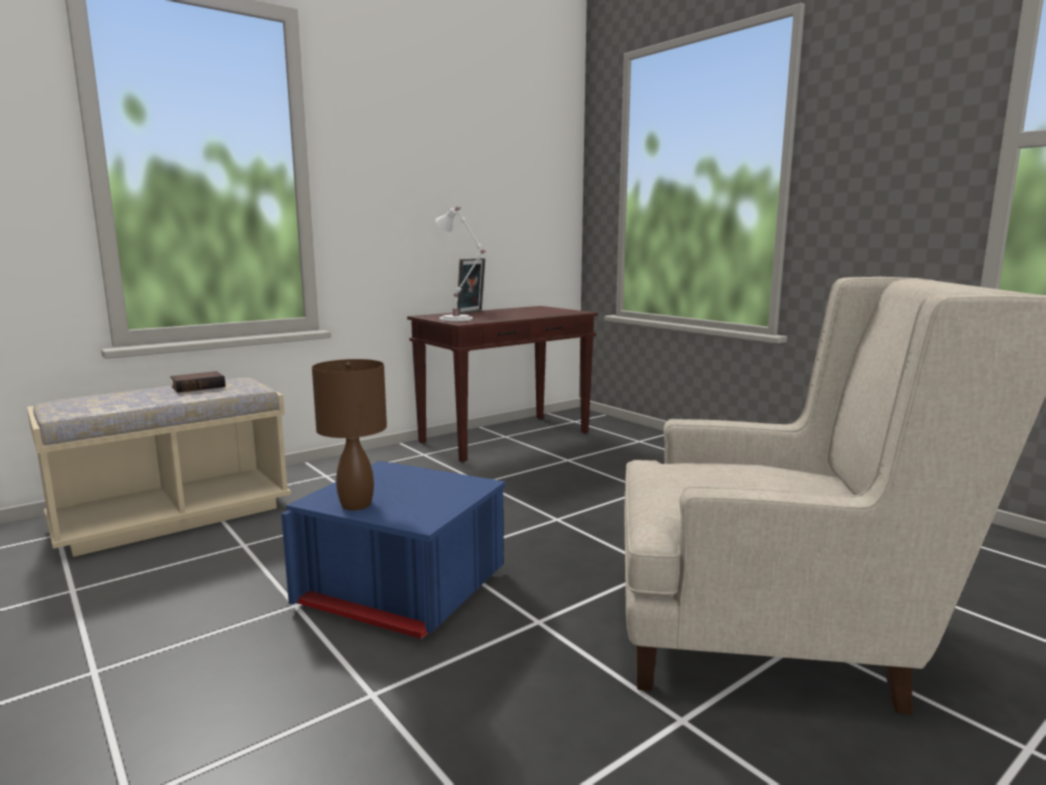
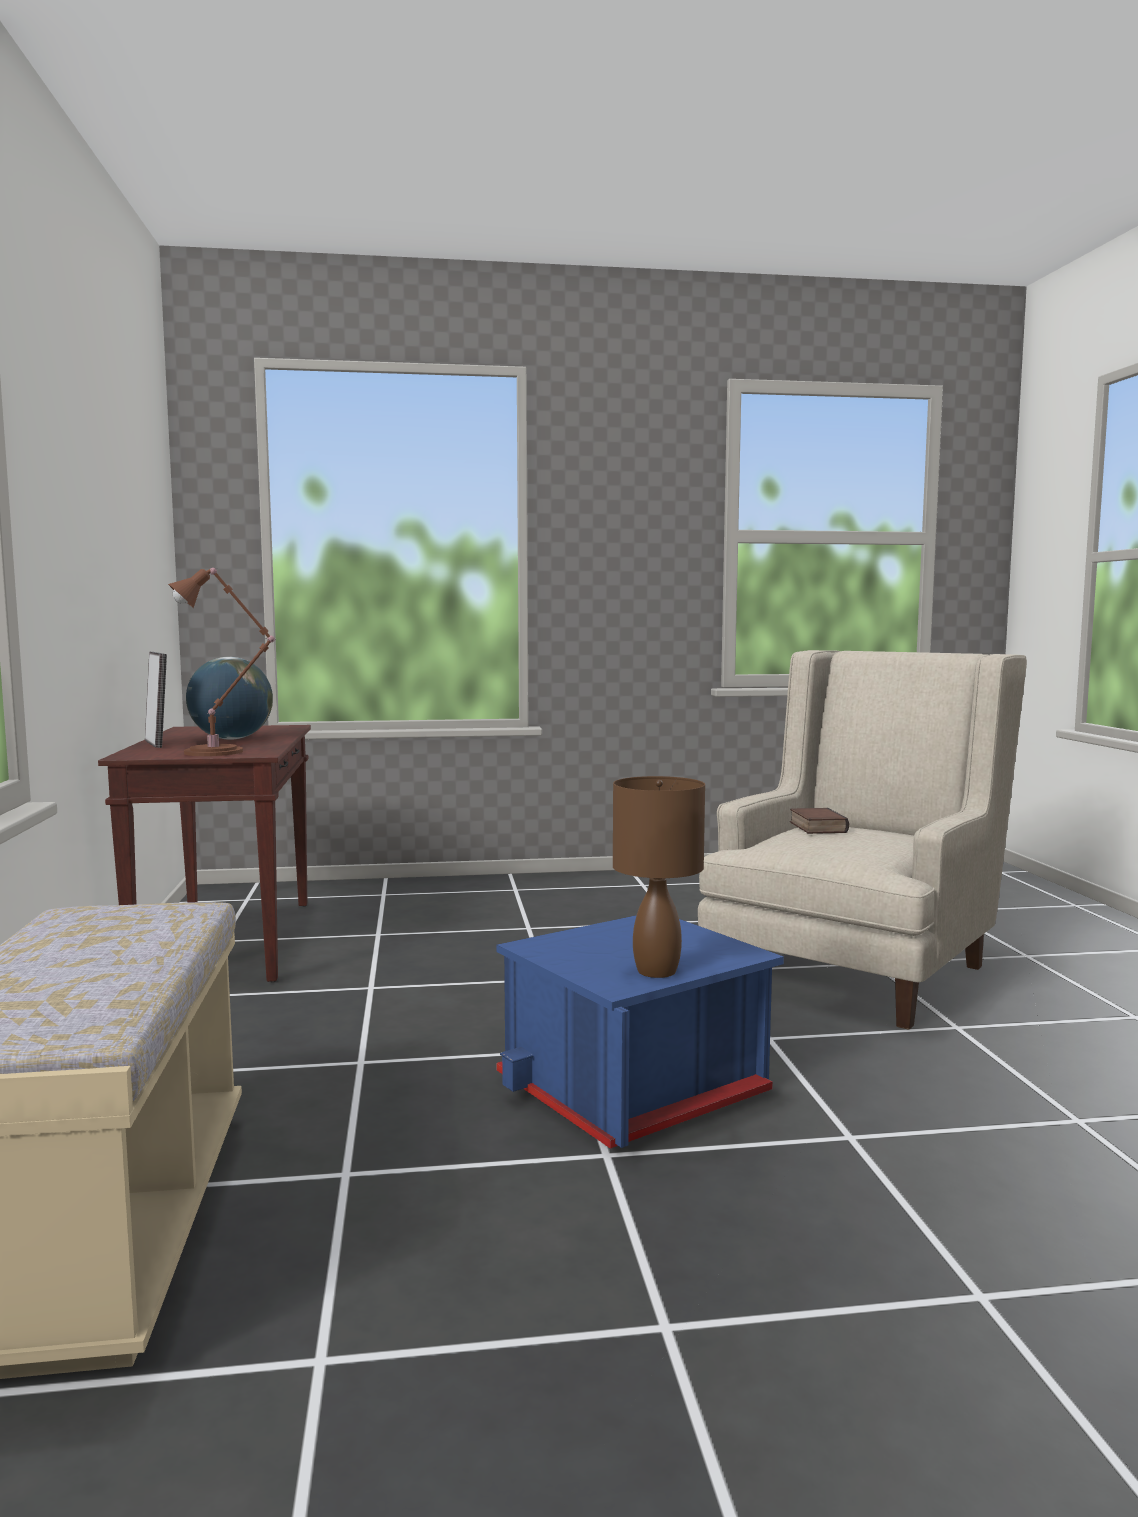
camera: 60 degrees left, 5 degrees down
(199, 386) = (97, 932): book -> book (815, 827)
(458, 319) = (219, 752): white table lamp -> brown table lamp
(509, 314) = (232, 739): none -> globe

